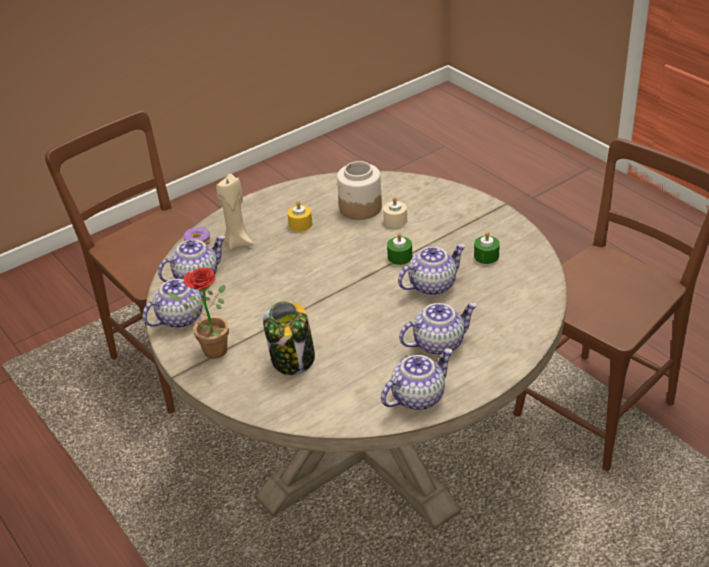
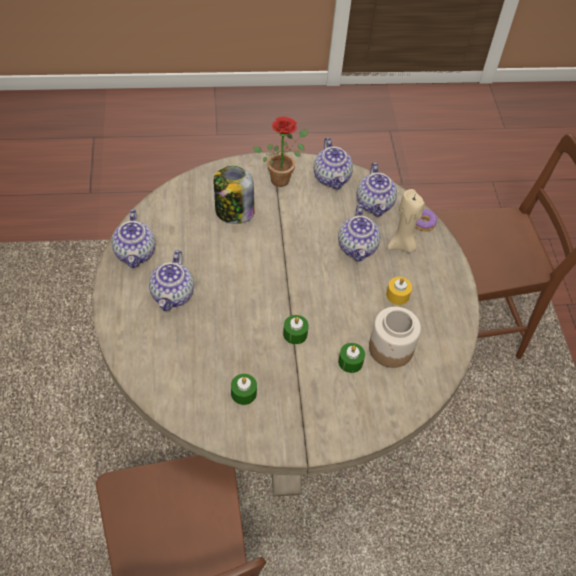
camera: 115 degrees right, 15 degrees up
(395, 220) = (350, 362): beige candle -> green candle
(432, 285) = (240, 332): teapot -> teapot (358, 247)

